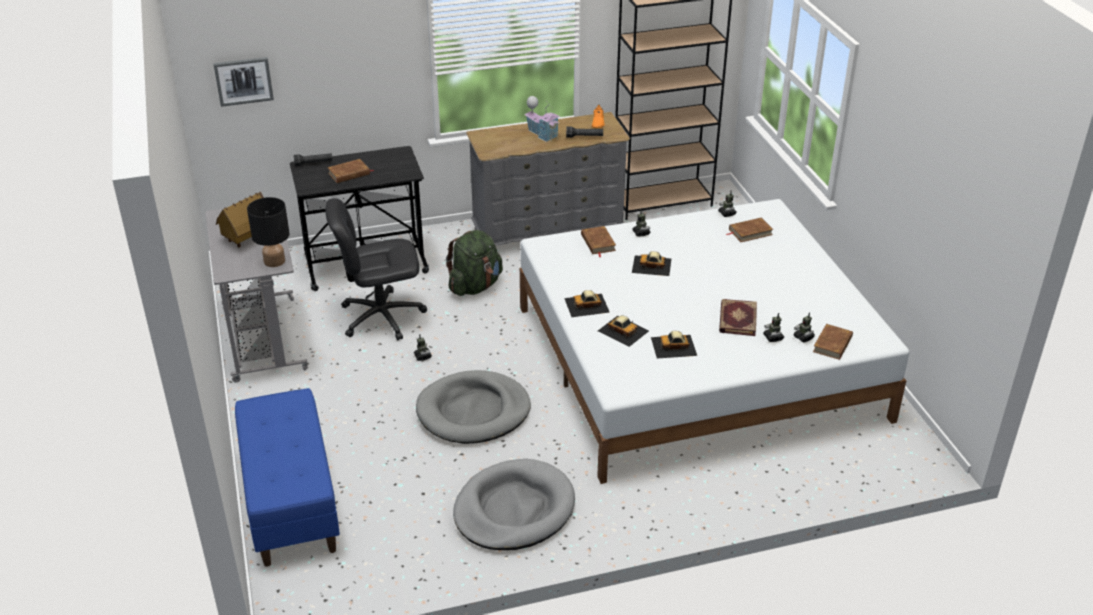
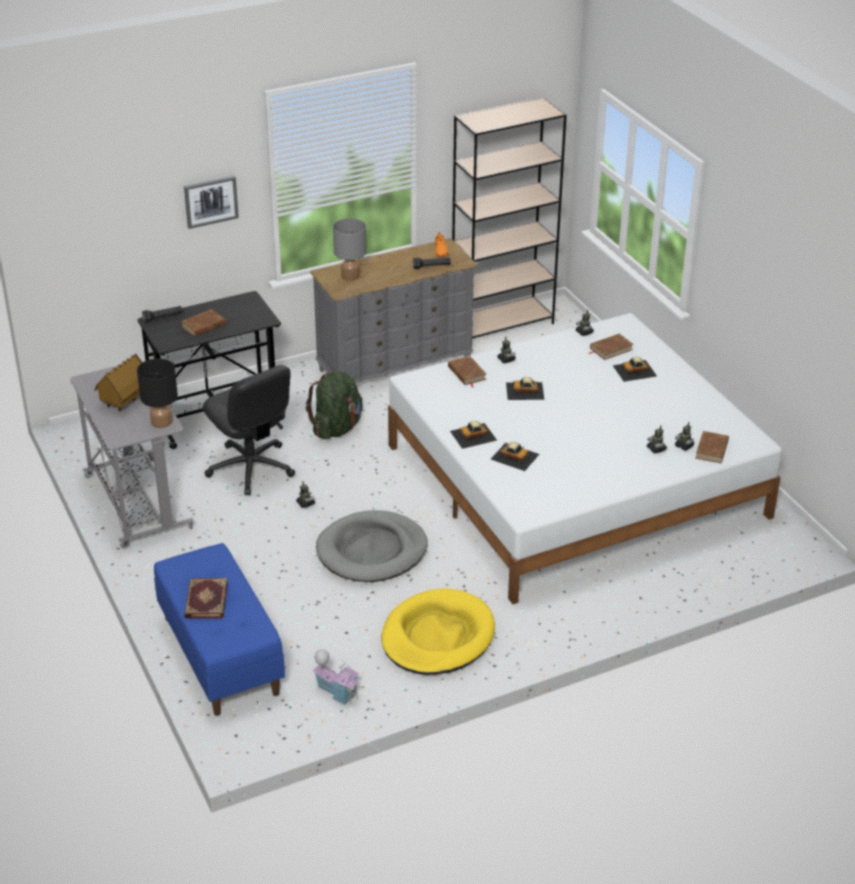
camera: 10 degrees left, 0 degrees up
(243, 81) = (88, 240): picture -> picture (211, 201)
(381, 316) = (250, 468): black office chair -> black office chair turned 105 degrees counterclockwise
(503, 139) = (350, 276): none -> grey table lamp
(514, 509) = (437, 637): grey dog bed -> yellow dog bed
(542, 134) = (389, 267): toy house -> toy house (337, 692)
(674, 346) = (566, 466): toy car -> toy car (635, 371)
(737, 319) = (618, 435): book -> book (205, 600)

